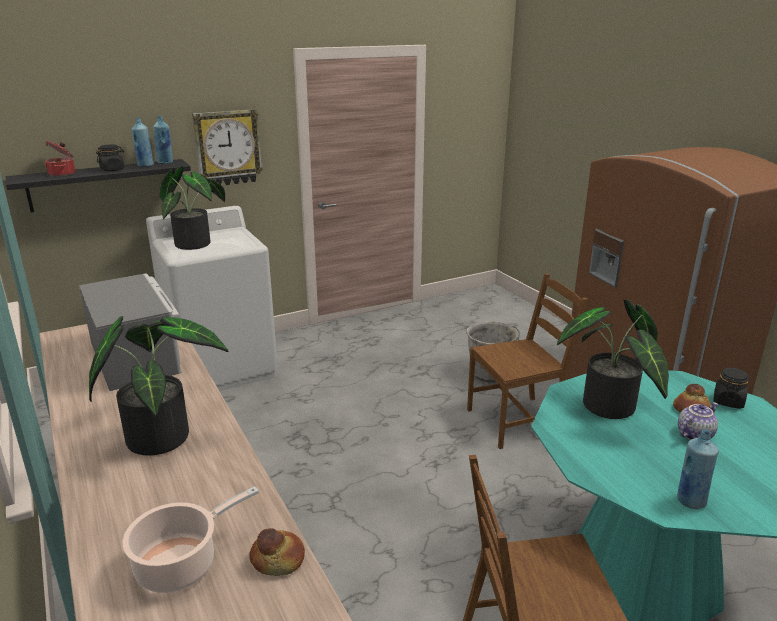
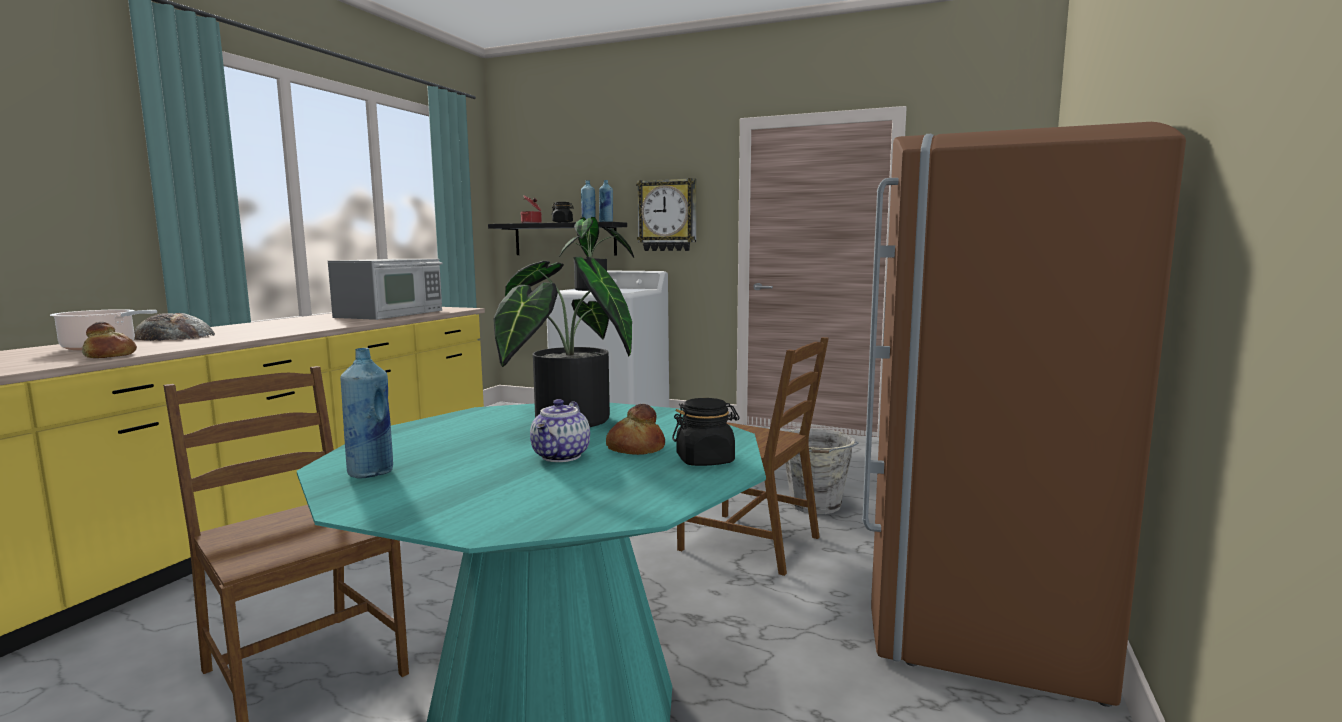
camera: 50 degrees right, 15 degrees down
(133, 508) = (173, 336): none -> bread
(162, 434) = (279, 327): potted plant -> none
(694, 434) = (562, 456): teapot -> teapot turned 90 degrees clockwise

